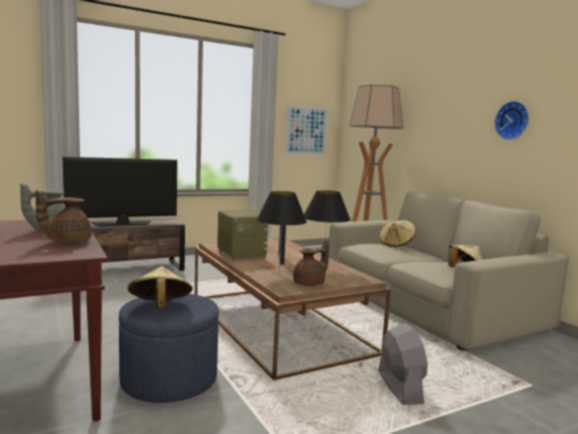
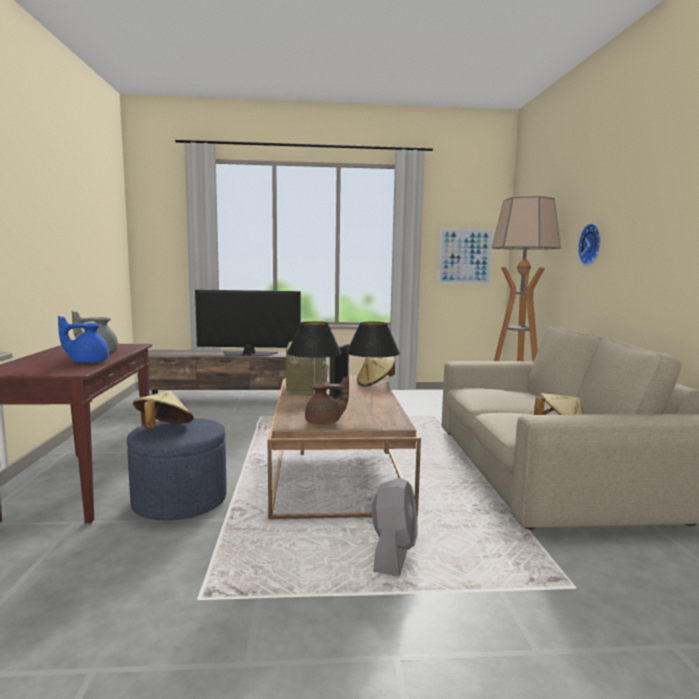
camera: 25 degrees right, 0 degrees up
(67, 242) = (88, 362): brown teapot -> blue teapot
(396, 244) = (515, 391): beige hat -> beige hat (375, 384)
(513, 120) = (667, 230): wall clock -> wall clock (592, 244)

